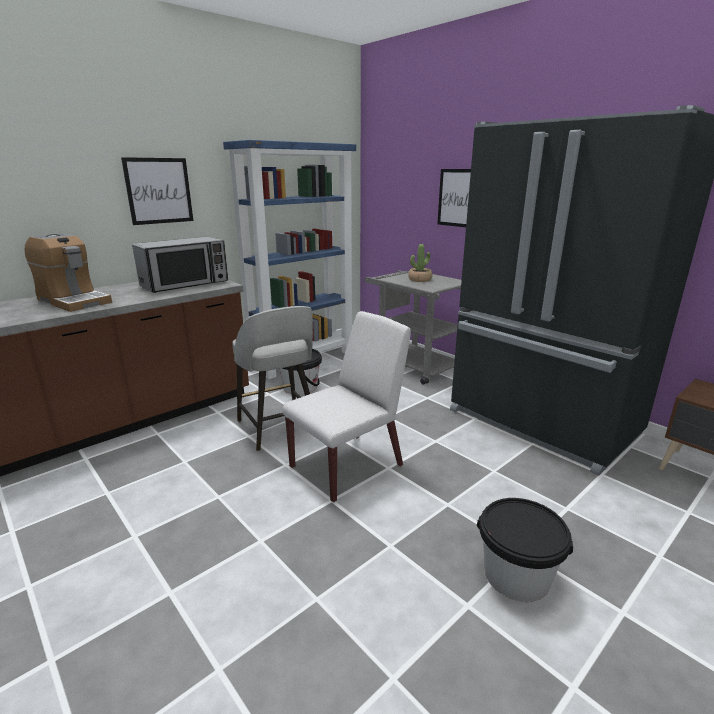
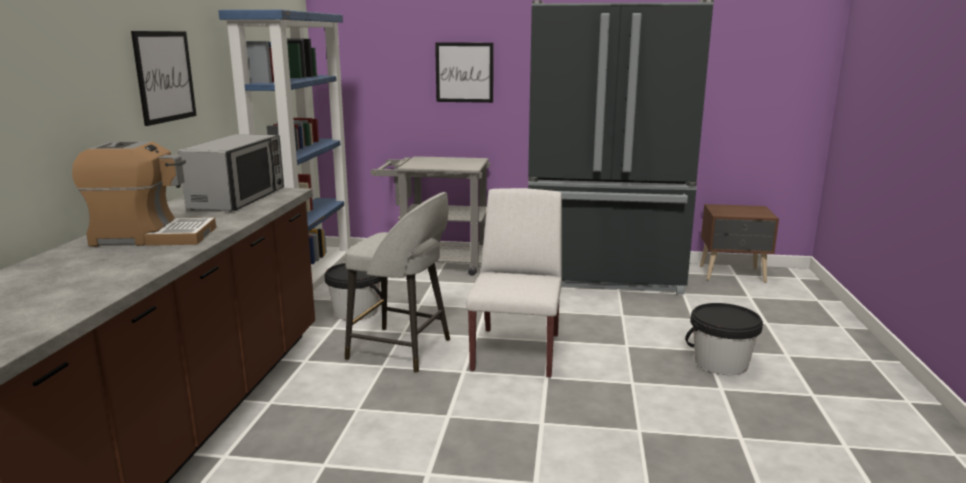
camera: 40 degrees left, 5 degrees down
(420, 279) = (439, 163): potted plant -> none

